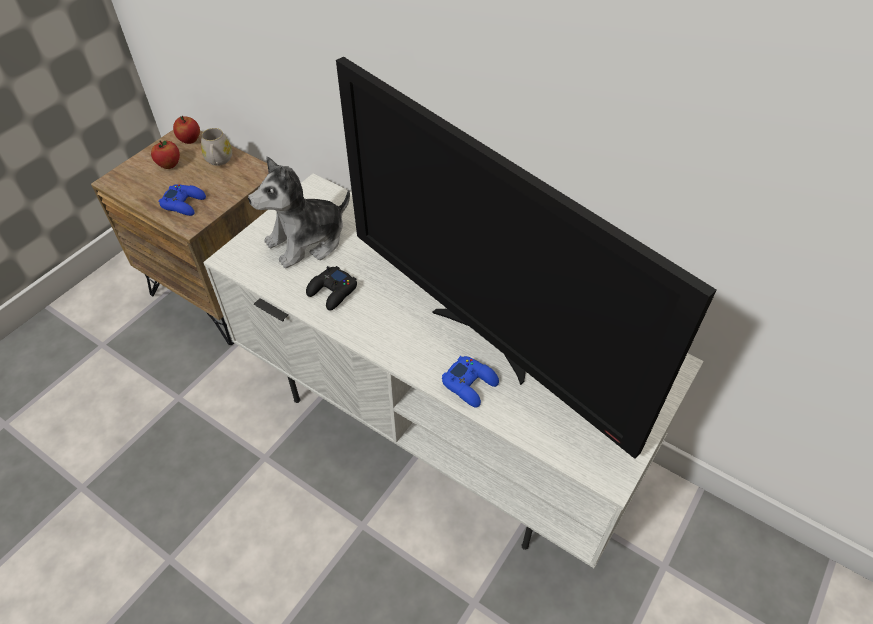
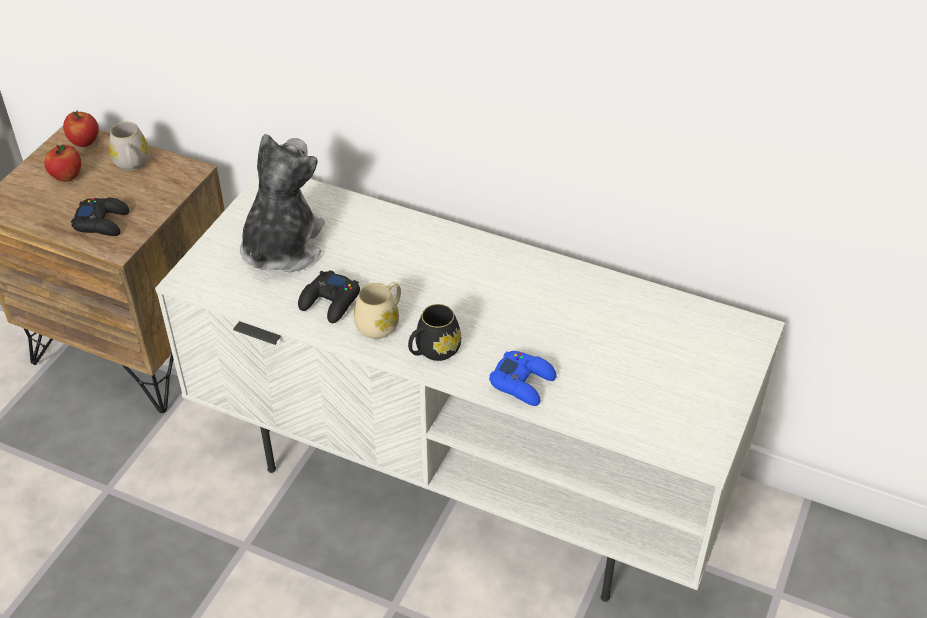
camera: 10 degrees left, 5 degrees down
(184, 203) = (102, 222): blue game controller -> black game controller
(307, 241) = (282, 247): plush toy -> plush toy turned 150 degrees clockwise
(367, 315) = (381, 323): none -> beige mug
(403, 345) = (433, 351): none -> black mug
(486, 340) = (530, 332): television -> none

